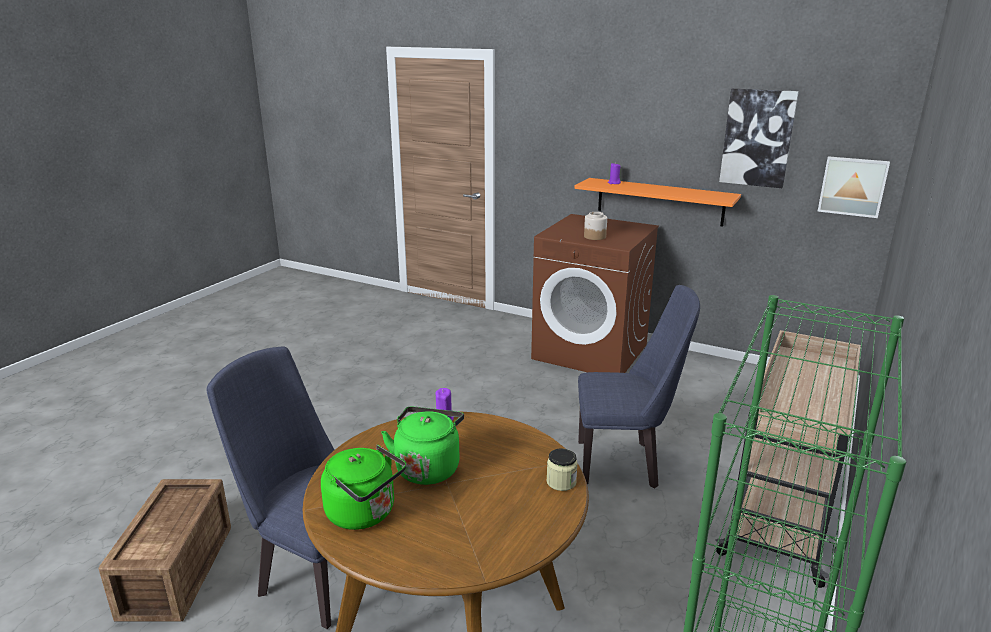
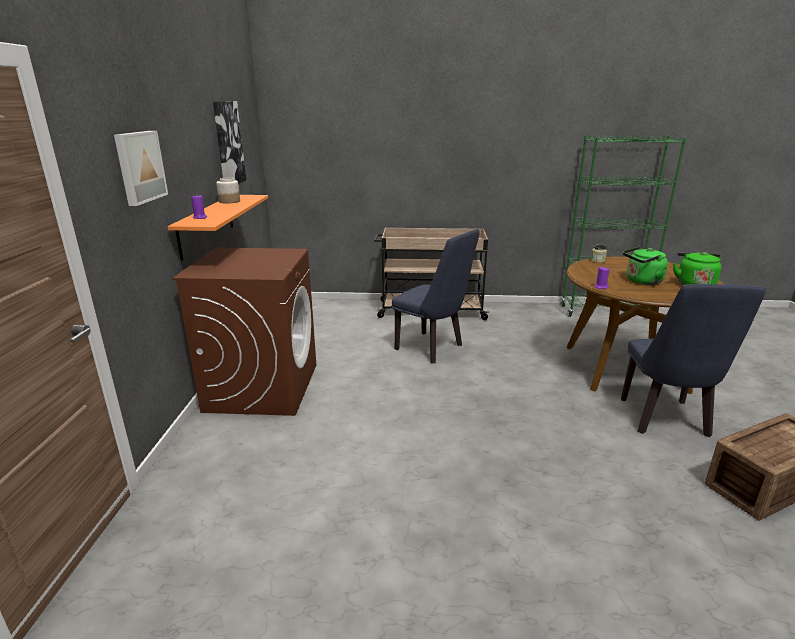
camera: 115 degrees left, 0 degrees up
(594, 236) = (271, 260): jar -> jar (229, 201)
(625, 463) = (433, 349): blue chair -> blue chair turned 150 degrees clockwise
(852, 186) = (256, 168): picture -> picture (139, 167)

